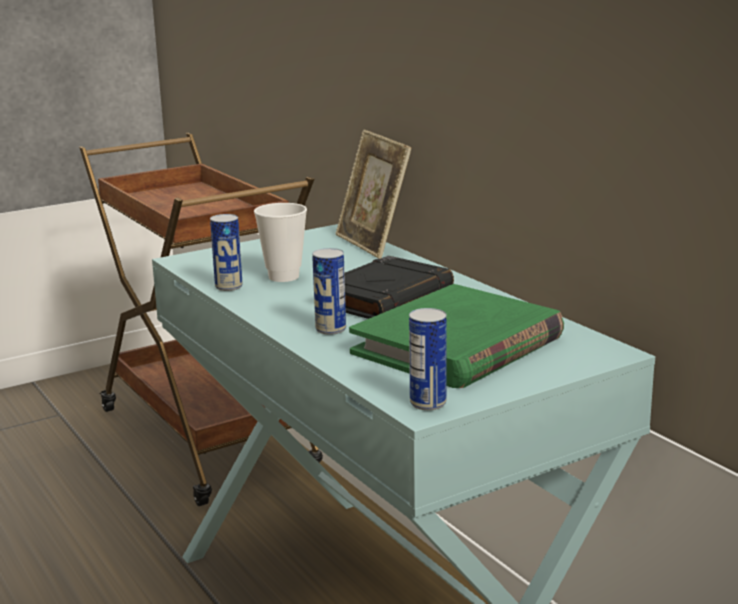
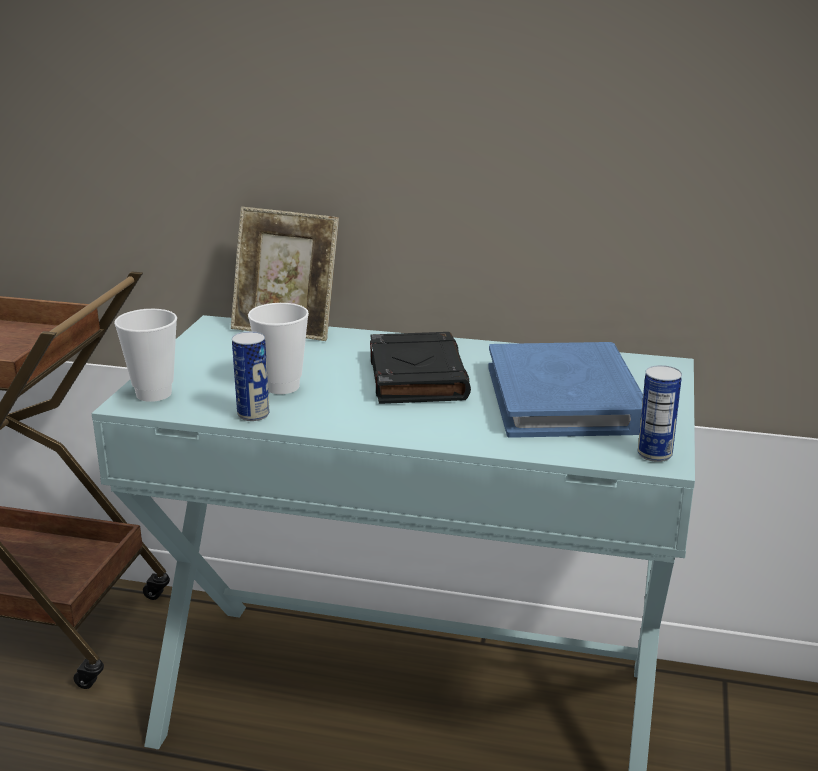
camera: 45 degrees left, 5 degrees up
(204, 258) = (154, 394): none -> cup
(330, 329) = (443, 422): can -> none
(458, 345) = (565, 398): green book -> blue book

